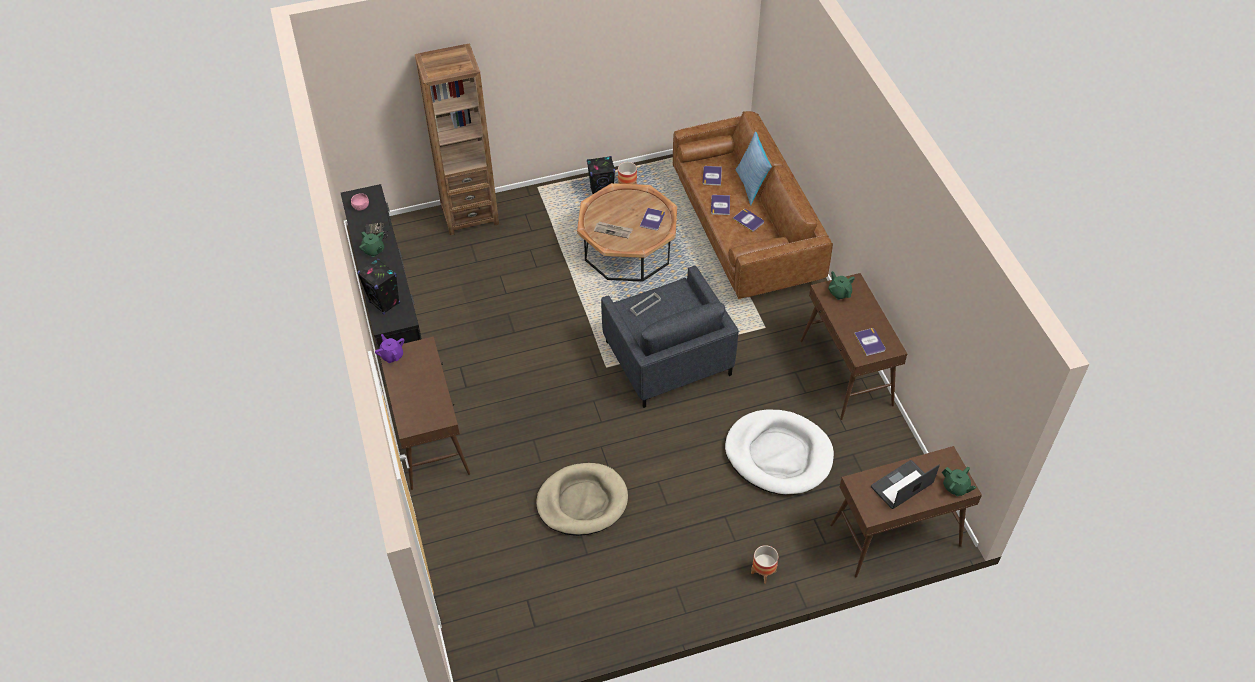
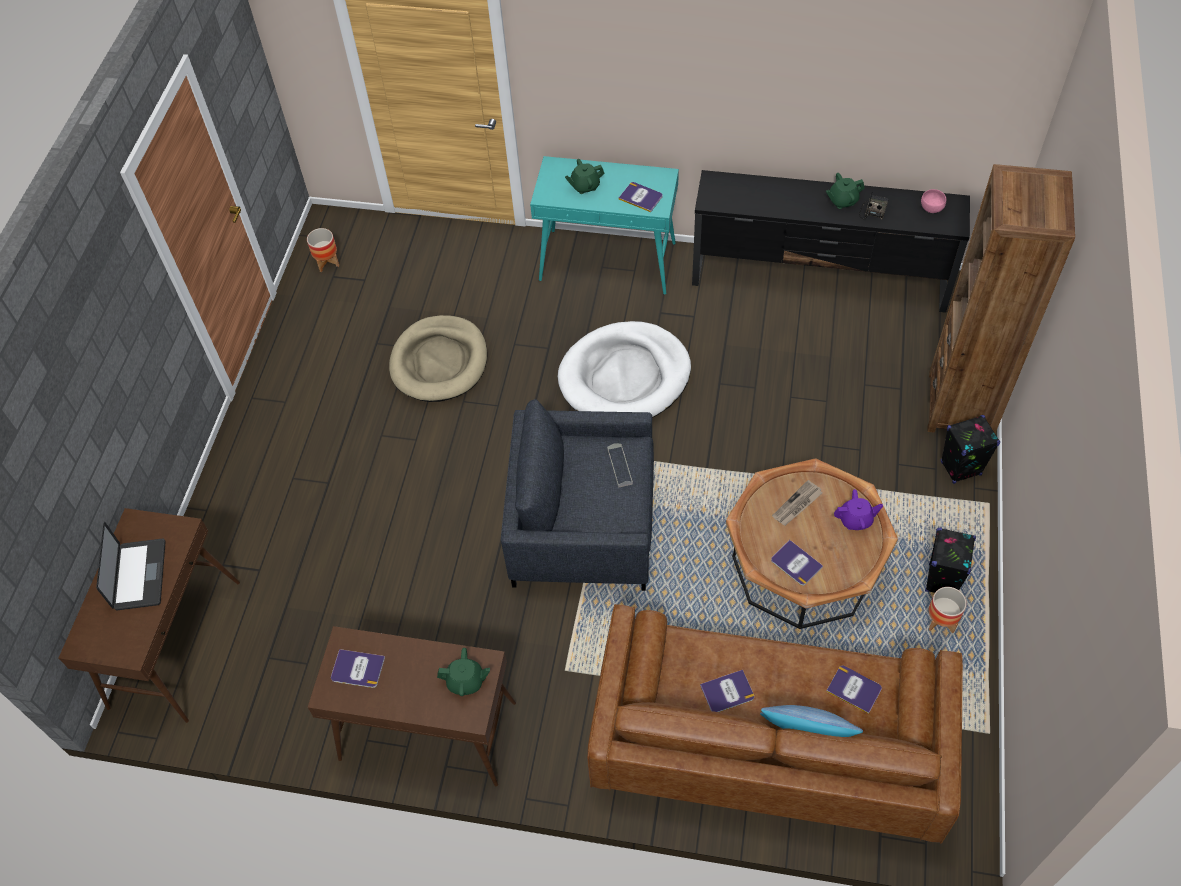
camera: 120 degrees right, 5 degrees up
(384, 303) = (746, 190): black speaker -> black speaker (960, 468)
(392, 355) = (662, 177): purple teapot -> purple teapot (855, 520)
(429, 438) = (608, 261): brown console table -> turquoise console table
(720, 205) = (780, 668): book -> book (641, 197)
(763, 572) = (238, 486): planter -> planter (327, 262)
(778, 455) = (364, 578): white dog bed -> white dog bed (624, 377)
(955, 487) = (89, 633): green teapot -> green teapot (585, 186)

